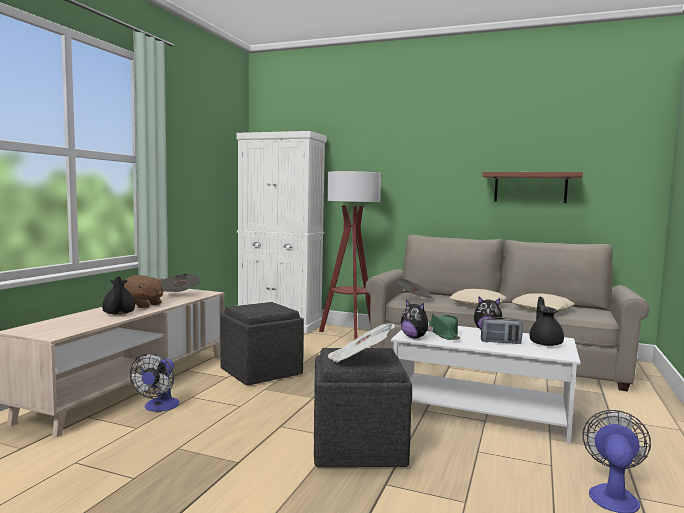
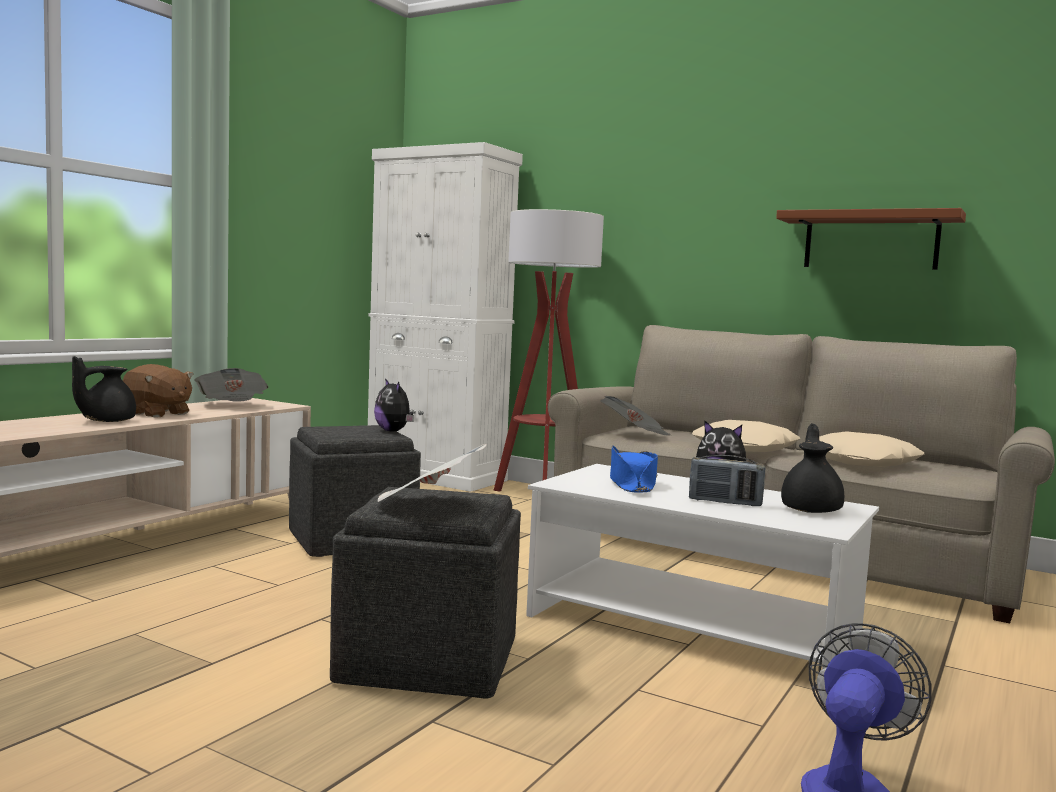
camera: 10 degrees right, 0 degrees up
(118, 313) = (105, 421): black teapot -> black teapot turned 45 degrees clockwise
(159, 407) = (150, 575): fan -> none
(415, 337) = (573, 485): plush toy -> plush toy (394, 431)
(443, 333) = (632, 484): green hat -> blue hat

